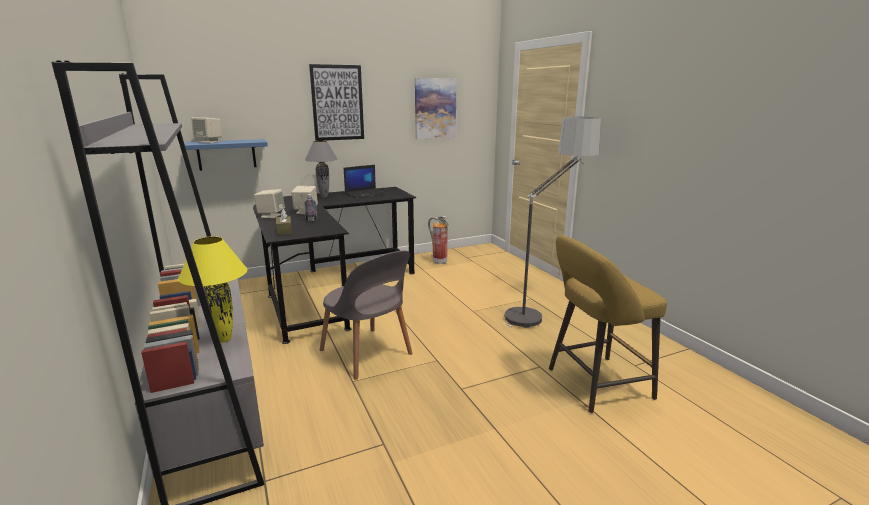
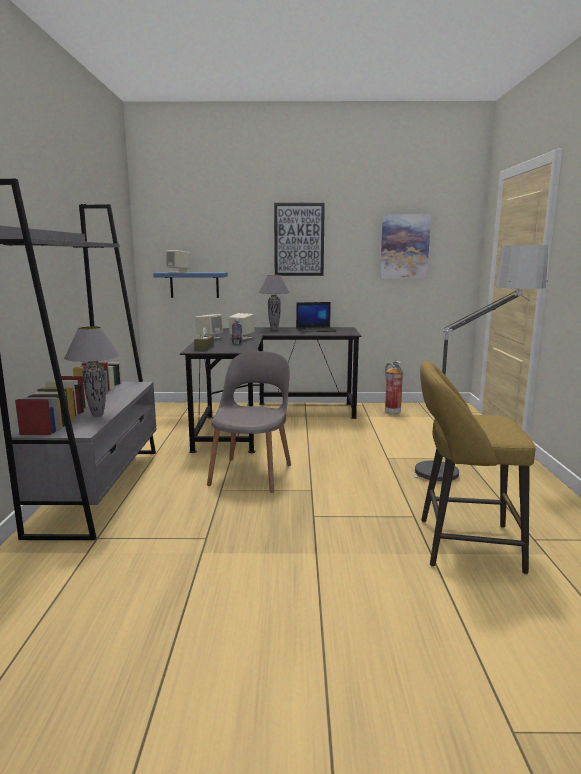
camera: 25 degrees right, 5 degrees down
(223, 339) = (97, 415): yellow table lamp -> grey table lamp
(367, 354) = (252, 473): grey chair -> grey chair turned 150 degrees counterclockwise

